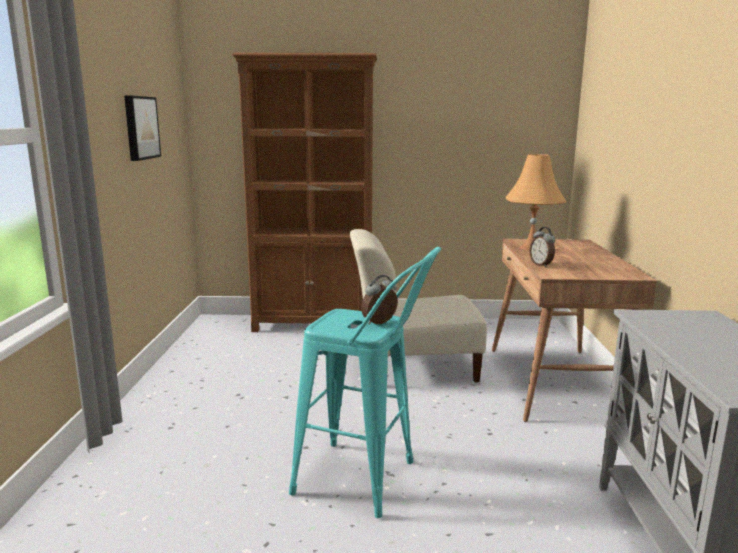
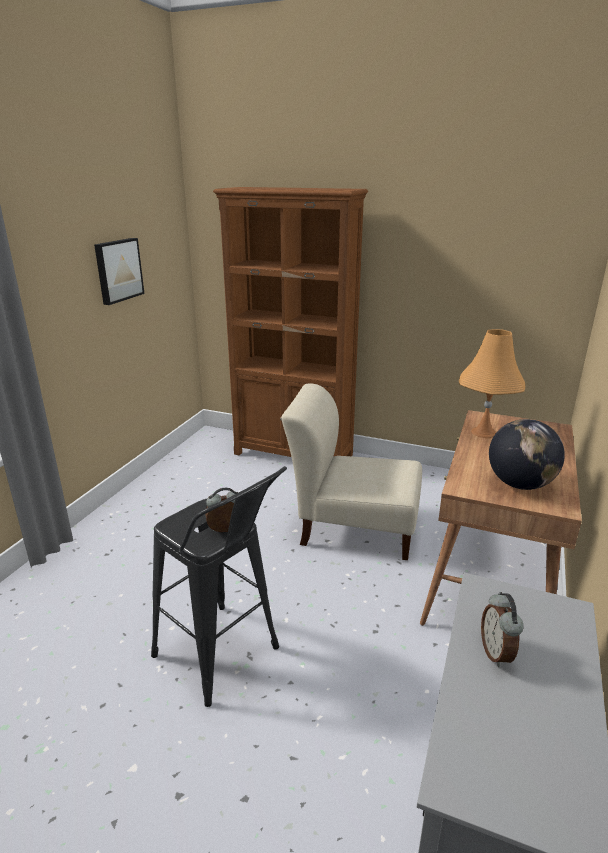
camera: 20 degrees right, 10 degrees up
(367, 481) = (224, 659): turquoise stool -> black stool
(541, 265) = (466, 467): alarm clock -> alarm clock (497, 653)
(592, 269) = (519, 484): none -> globe

